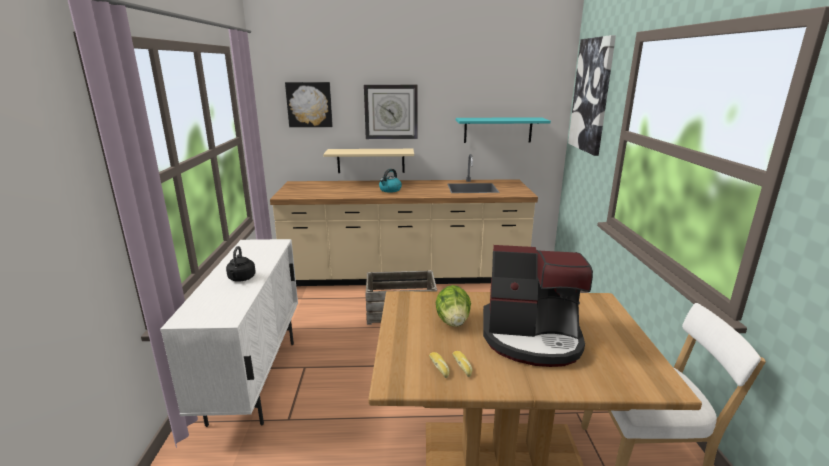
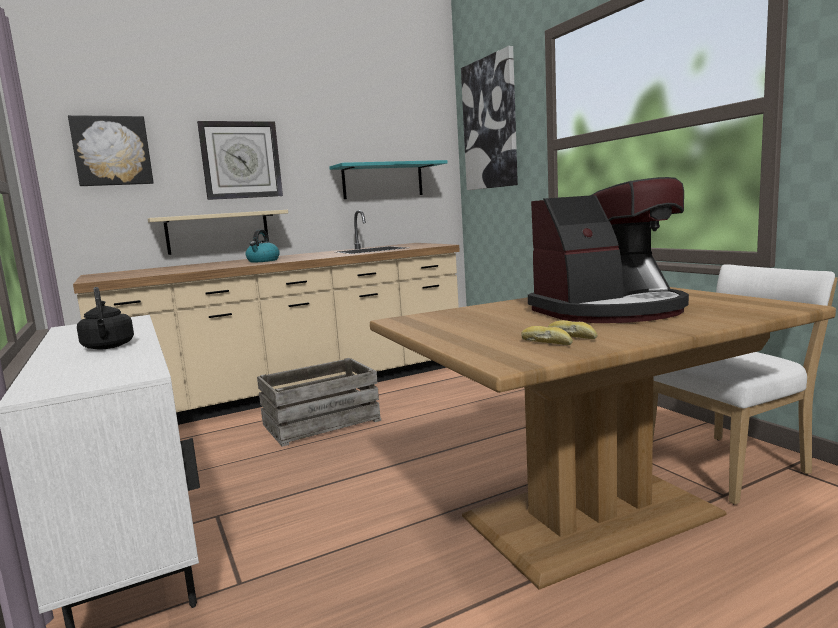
camera: 25 degrees left, 10 degrees down
(453, 321) = (499, 319): lettuce -> none

